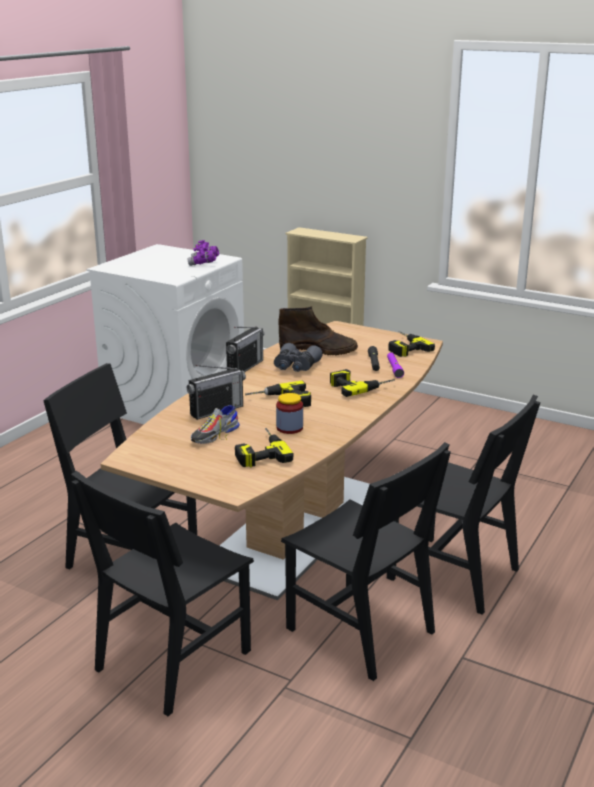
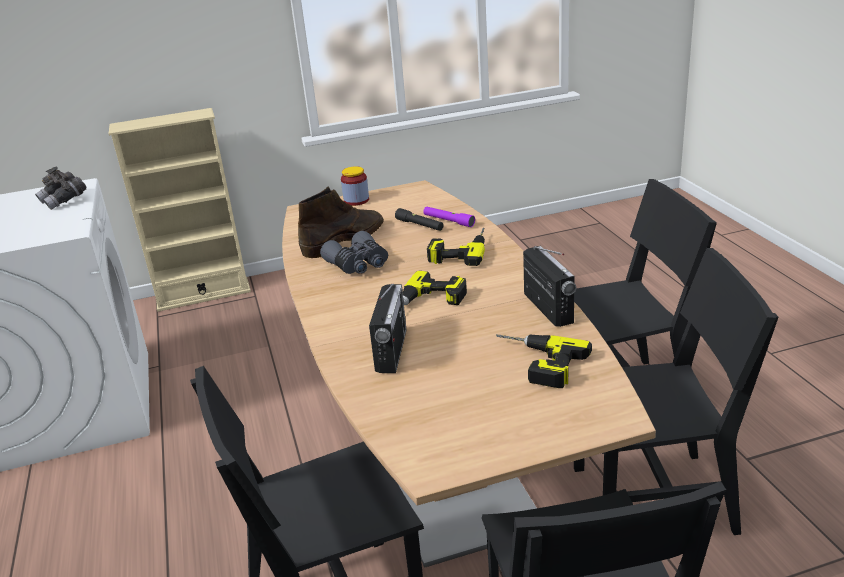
camera: 45 degrees left, 5 degrees up
(204, 263) = (64, 201): purple binoculars -> grey binoculars
(215, 435) = (453, 376): shoe -> none
(245, 367) = (309, 292): radio -> radio (548, 308)
(289, 428) = (501, 323): jar -> jar (356, 200)
(403, 347) = (408, 200): power drill -> none

